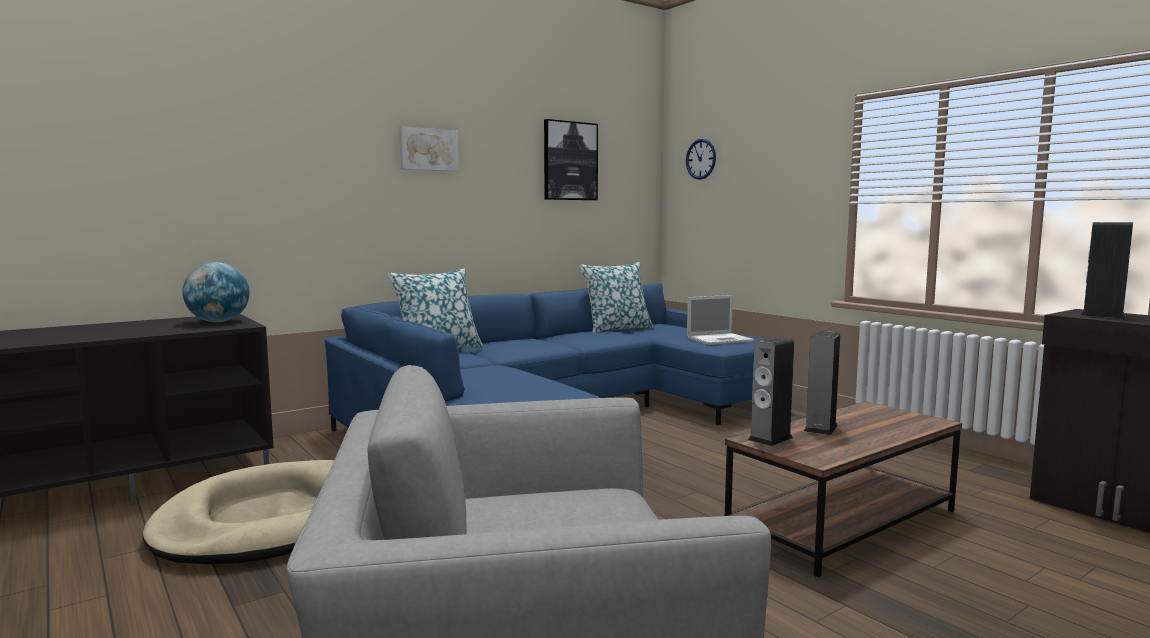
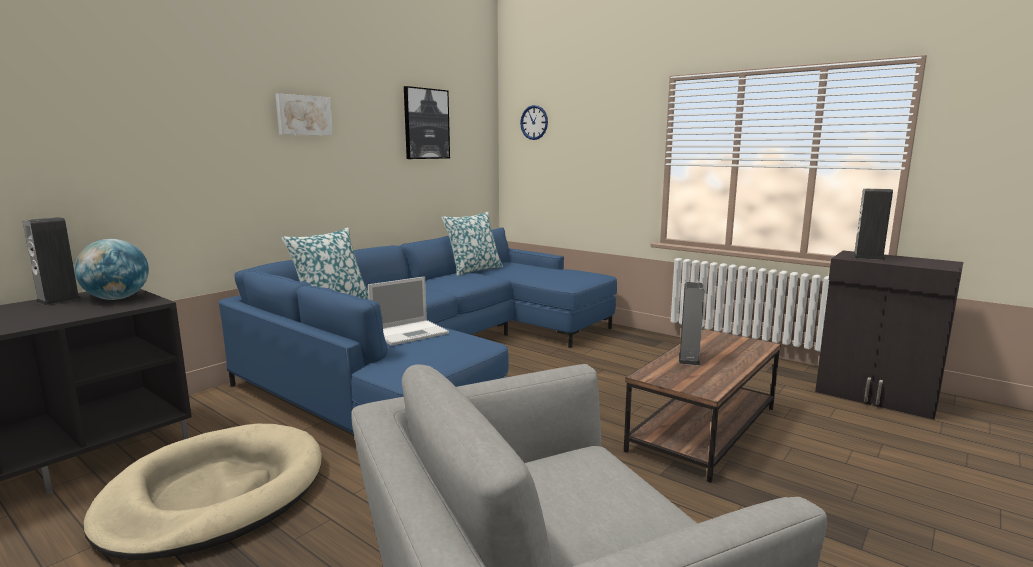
camera: 15 degrees left, 5 degrees up
(720, 339) = (564, 276): laptop -> laptop (410, 332)
(770, 438) = (659, 373): speaker -> speaker (58, 300)

